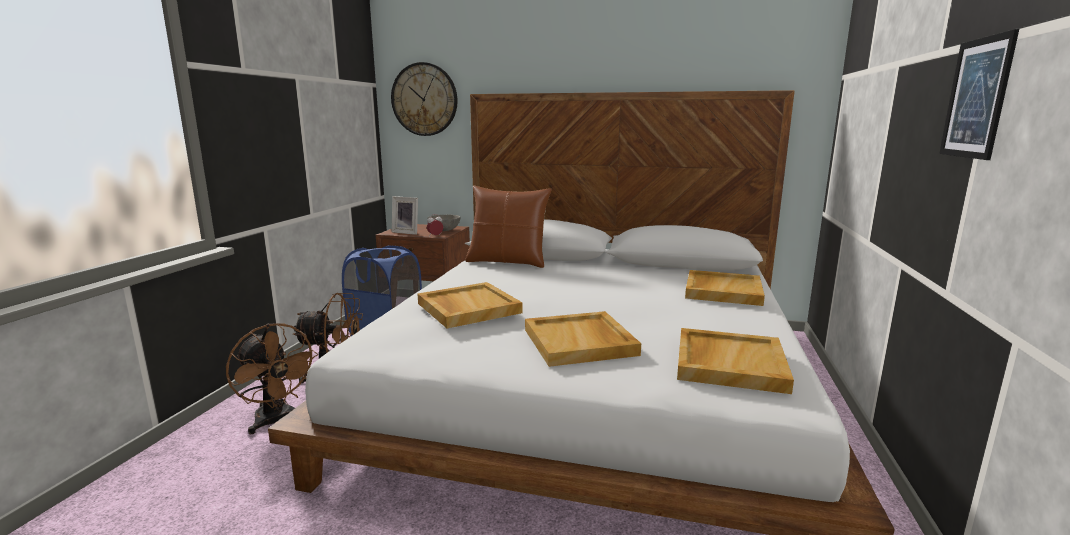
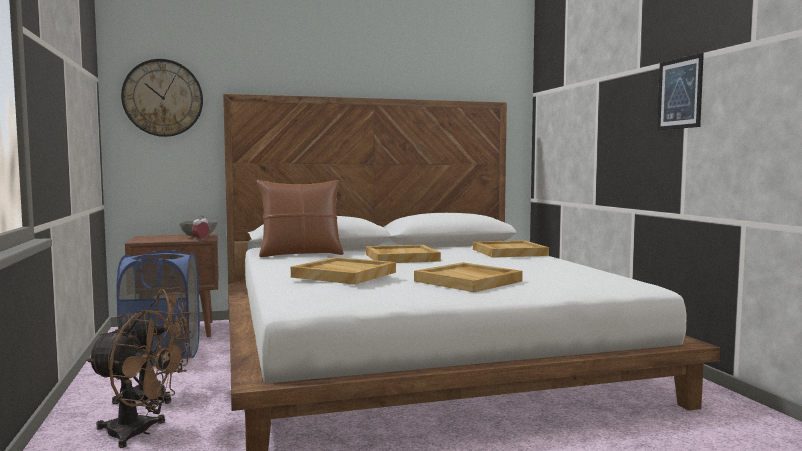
camera: 30 degrees left, 10 degrees down
(407, 232) = (159, 240): picture frame -> none
(728, 363) = (580, 277): beige tray -> beige tray (401, 257)

